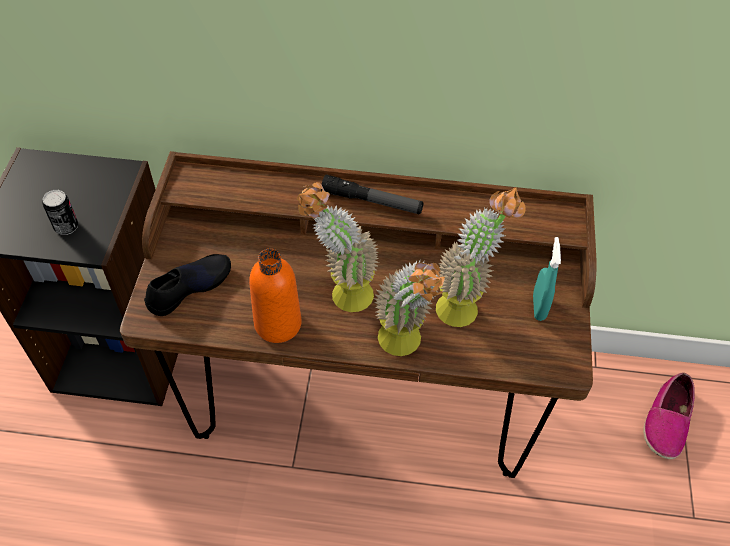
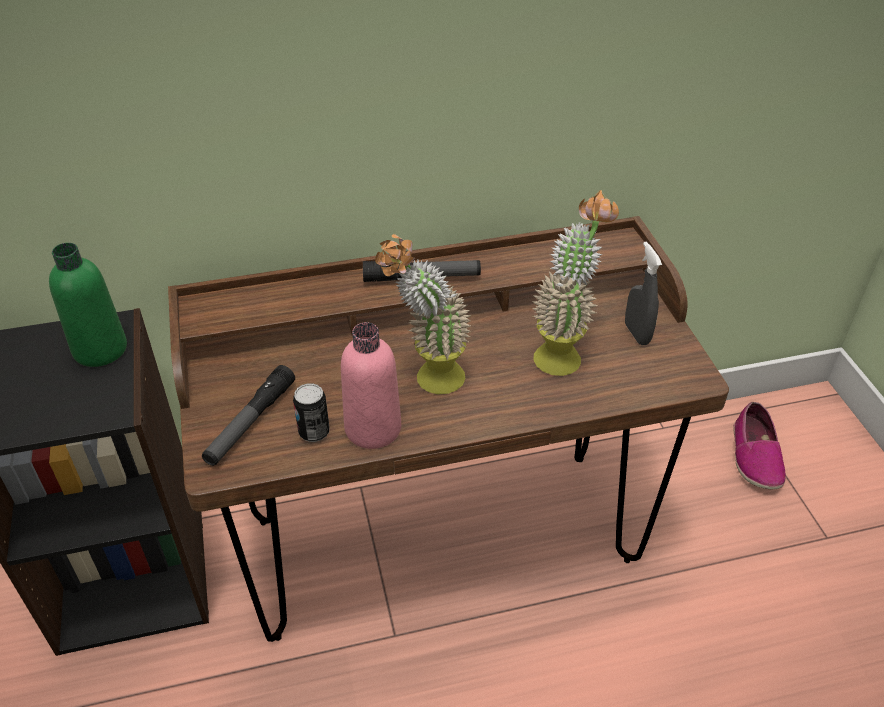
camera: 20 degrees left, 10 degrees down
(66, 227) = (70, 398): can -> can (314, 432)
(104, 190) = (100, 349): none -> green bottle
(189, 287) = (250, 422): black shoe -> flashlight
(278, 324) = (373, 428): orange bottle -> pink bottle
(405, 346) = (524, 409): potted plant -> none
(538, 307) = (637, 334): turquoise spray bottle -> grey spray bottle

